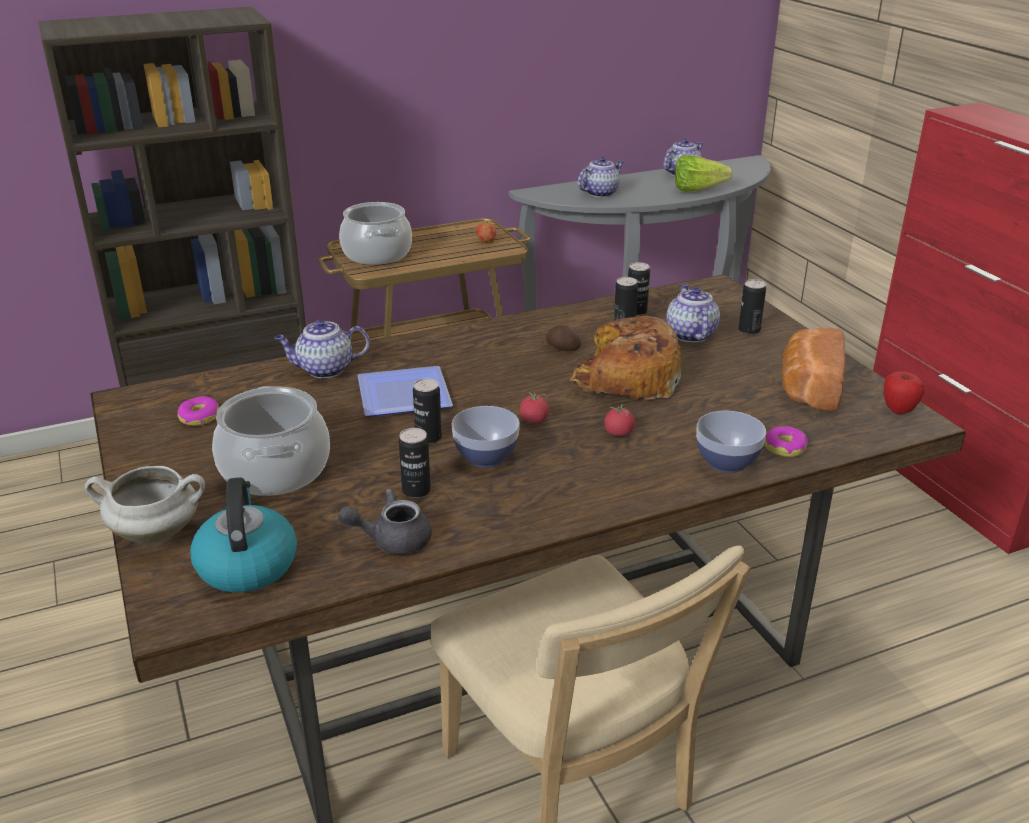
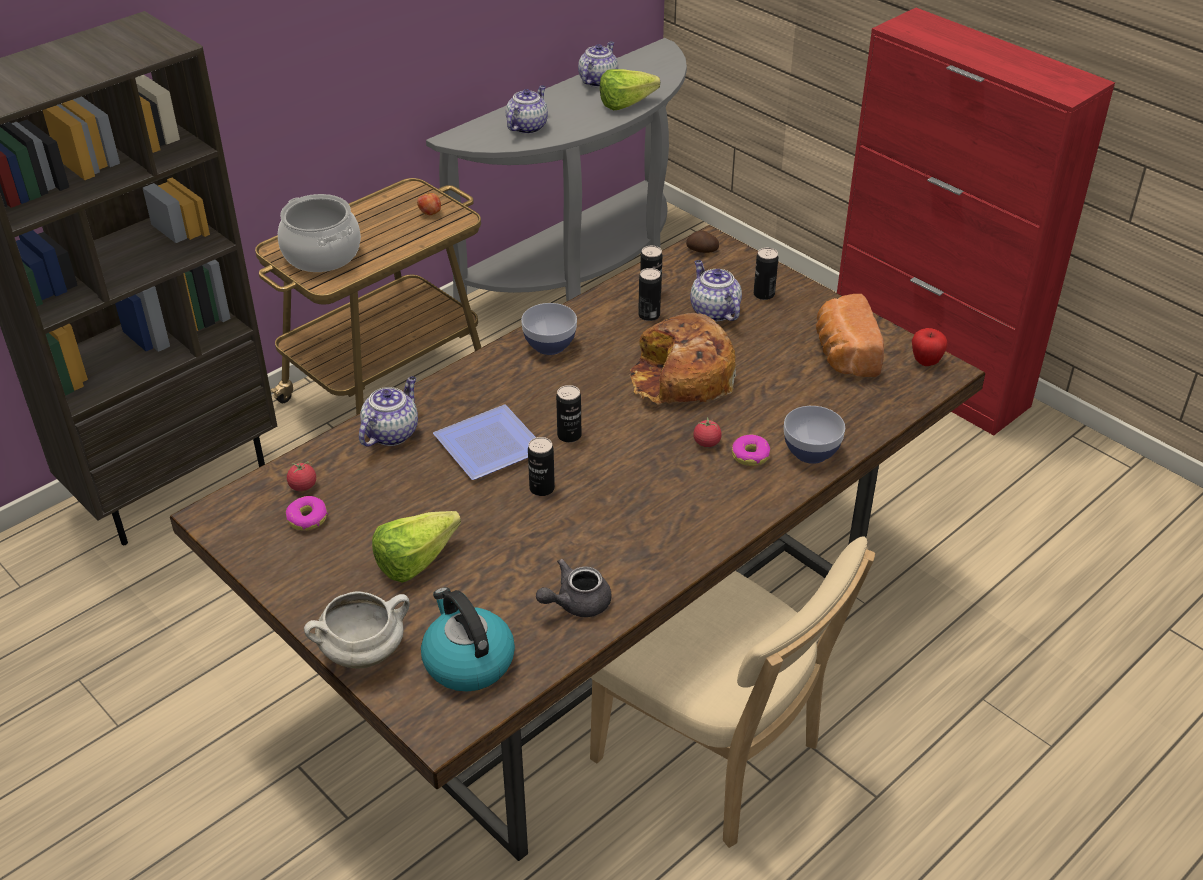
camera: 20 degrees left, 10 degrees up
(274, 470) = (423, 559): cooking pot -> lettuce
(324, 370) = (391, 433): teapot -> teapot turned 150 degrees clockwise
(416, 490) = (566, 548): can -> can (569, 435)
(486, 457) = (606, 497): bowl -> bowl (549, 345)
(534, 420) = (625, 446): tomato -> tomato (303, 486)
(562, 348) = (605, 355): potato -> potato (702, 250)
(785, 447) = (851, 425): donut -> donut (750, 455)

